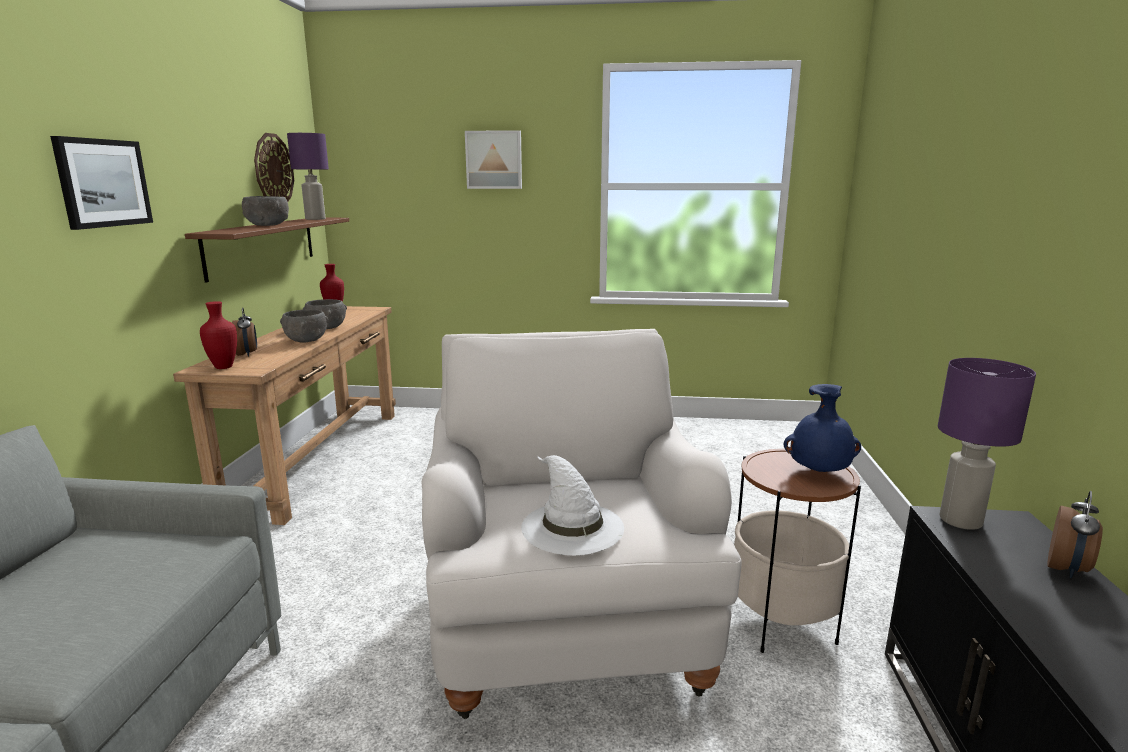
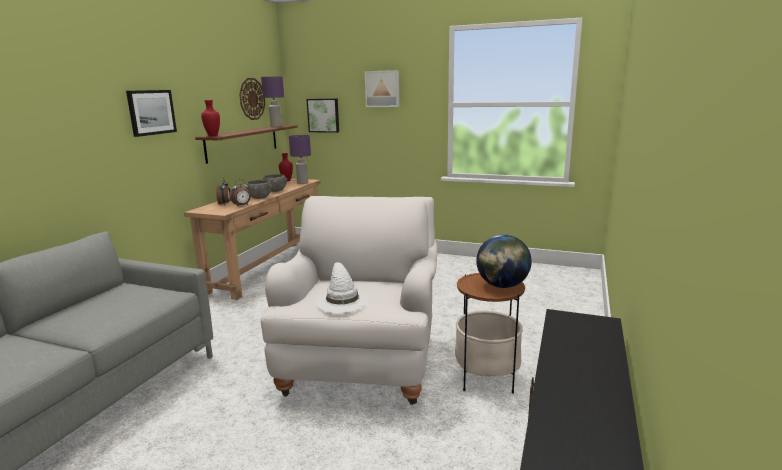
camera: 15 degrees right, 0 degrees up
(225, 367) = (210, 210): red vase -> red vase (213, 136)
(267, 225) = (243, 131): grey bowl -> none
(392, 202) = (323, 115): none -> picture
(819, 471) = (502, 286): blue vase -> globe
(960, 521) = (568, 319): purple table lamp -> purple table lamp (302, 183)
(1068, 569) = (606, 347): alarm clock -> alarm clock (242, 205)

